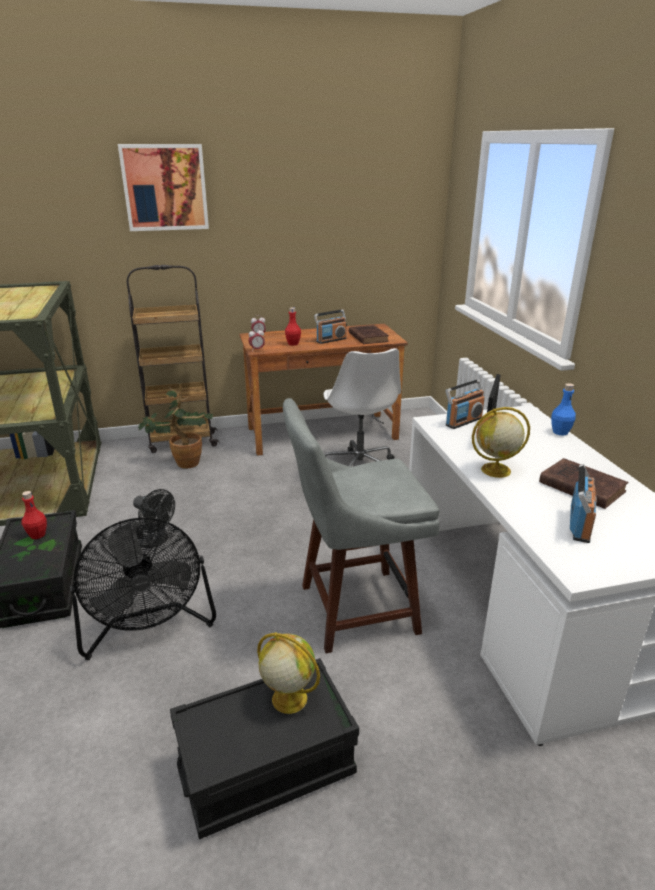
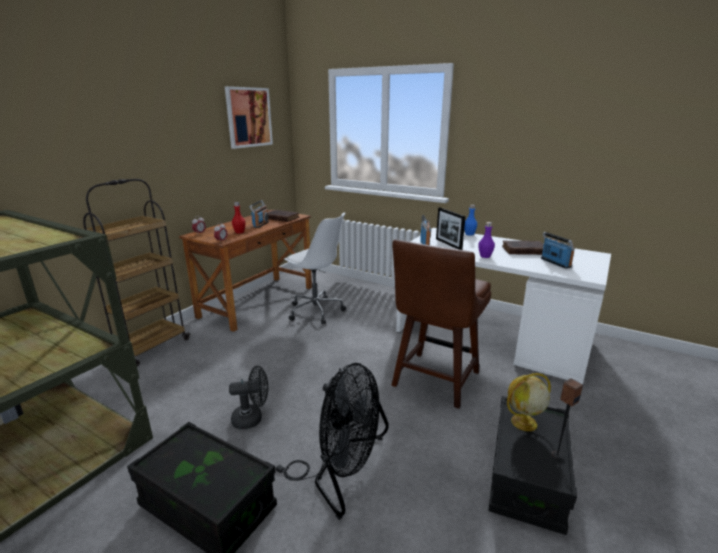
camera: 45 degrees left, 5 degrees down
(37, 535) = (186, 457): red bottle -> none
(165, 187) = (99, 106): picture -> picture (248, 117)
(183, 462) = (178, 361): potted plant -> none
(251, 750) = (557, 455): none -> speaker
(353, 609) = (434, 380): grey stool -> brown stool
(495, 470) = (485, 256): globe -> purple bottle

